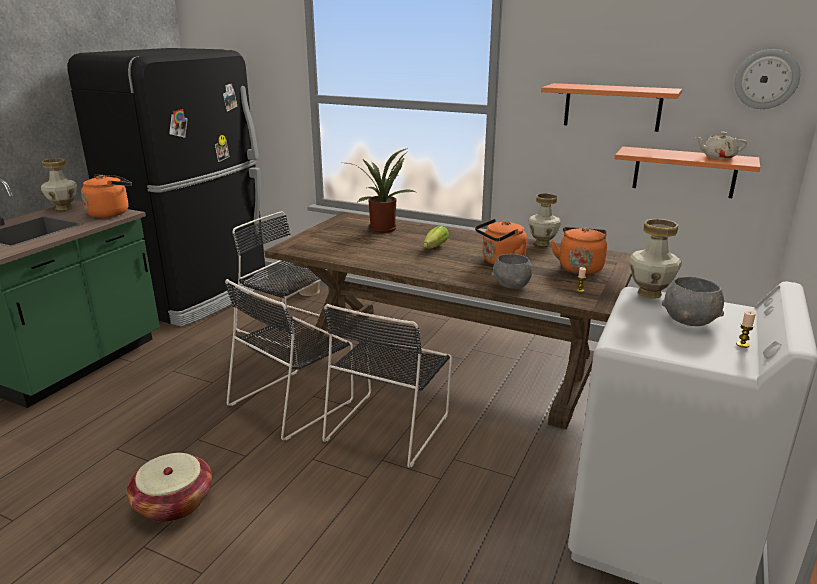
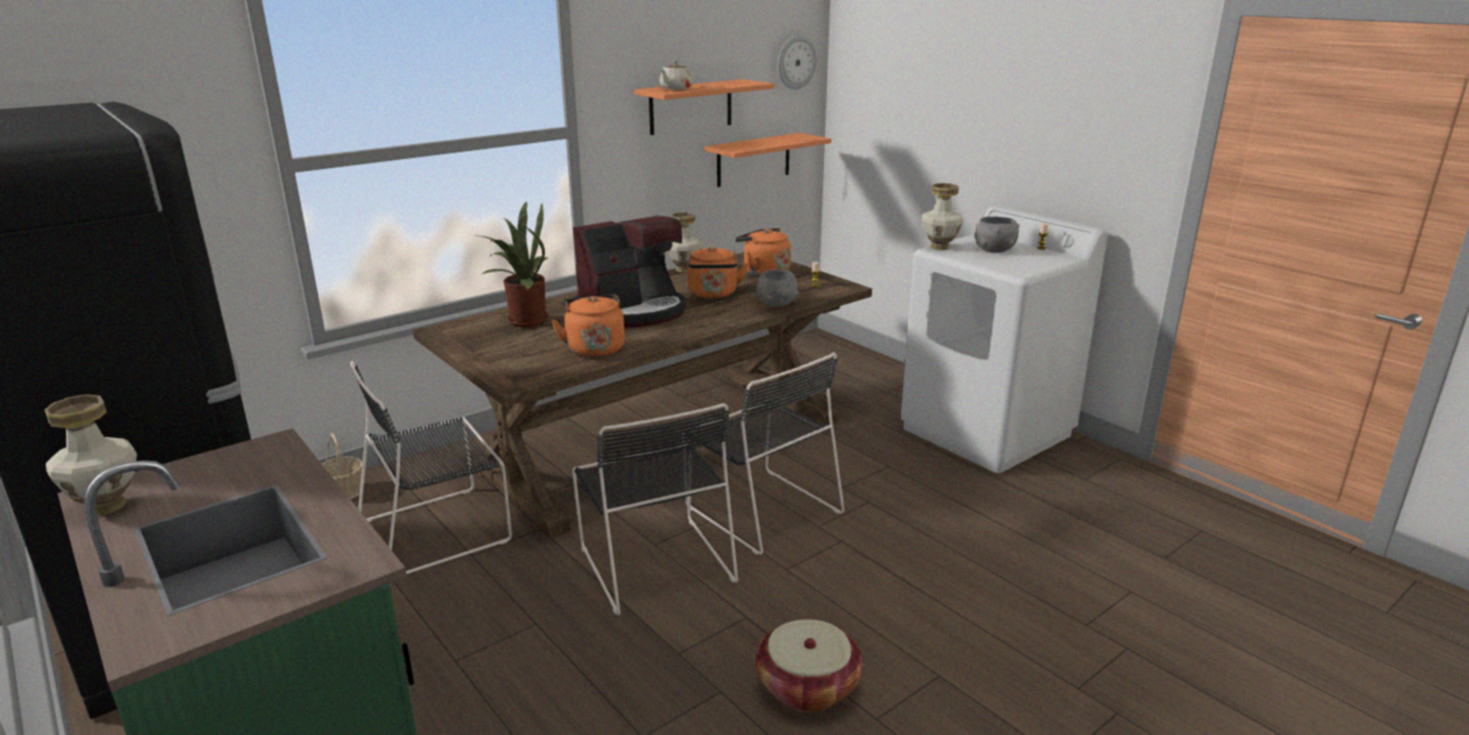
camera: 65 degrees left, 0 degrees up
(111, 213) = (248, 457): orange kettle -> orange kettle (594, 348)
(434, 248) = (634, 311): lettuce -> coffee machine
(718, 157) = (787, 138): beige teapot -> beige teapot (675, 89)

